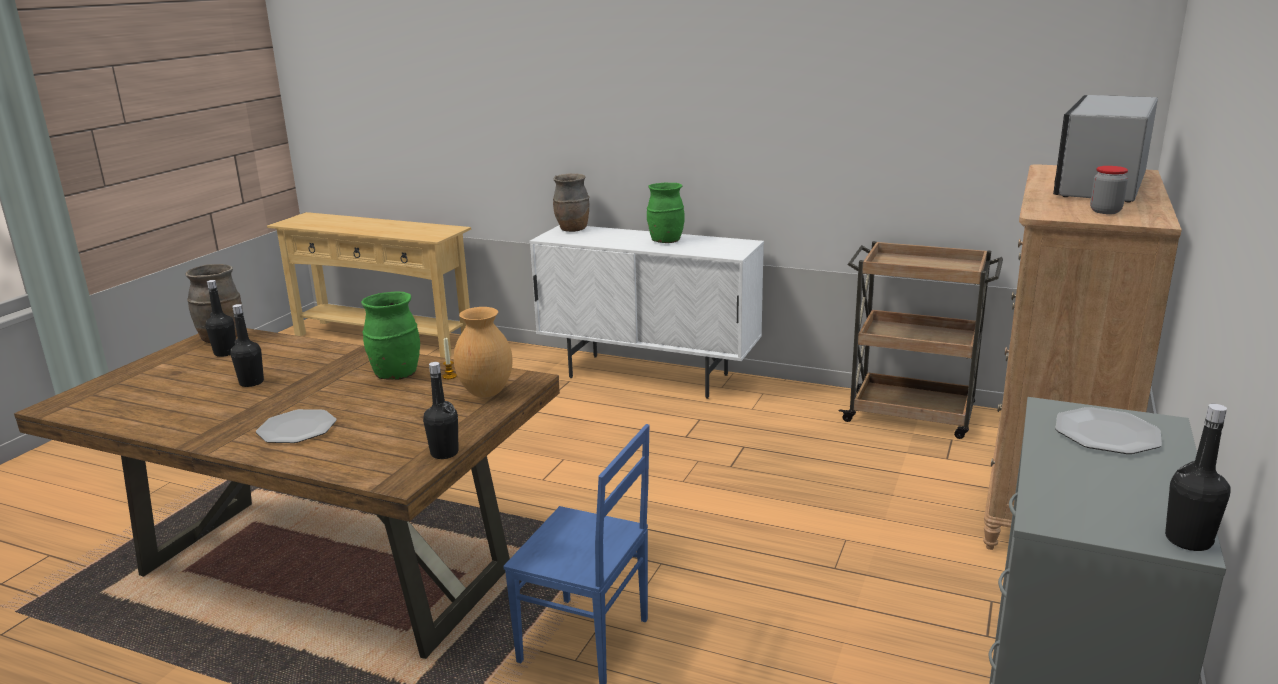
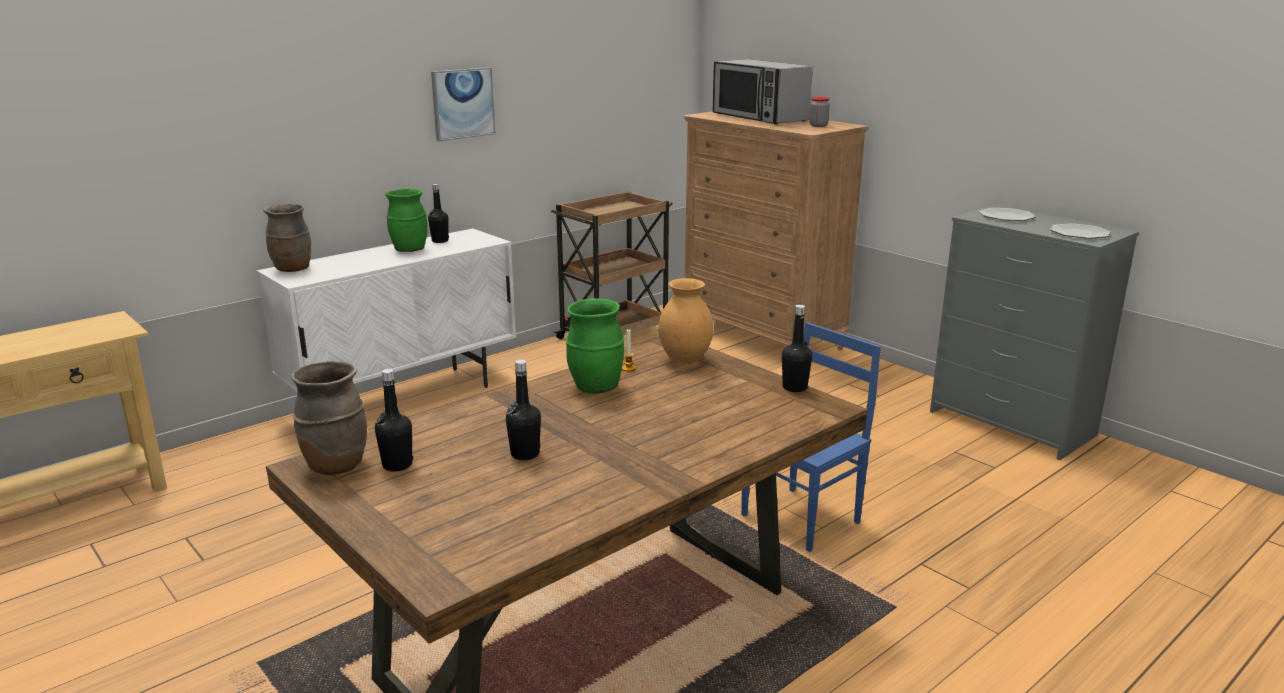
camera: 65 degrees left, 0 degrees up
(297, 429) = (684, 439): plate -> plate (1079, 233)
(770, 110) = (463, 103): none -> picture
(1188, 540) = (1116, 229): black bottle -> black bottle (440, 241)

